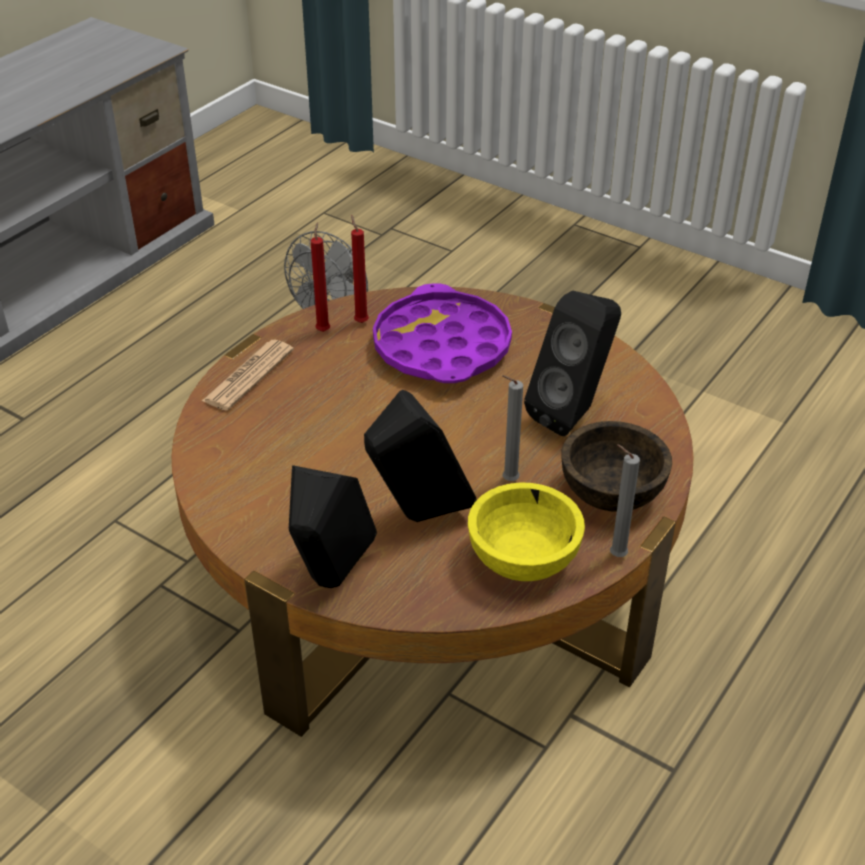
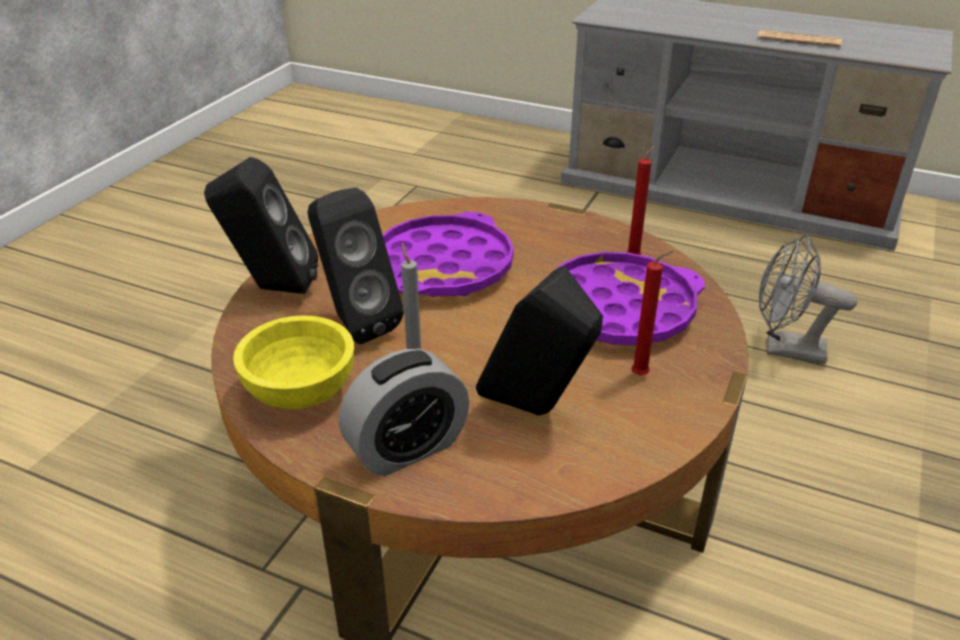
camera: 80 degrees right, 5 degrees down
(248, 376) = (525, 216): newspaper -> newspaper (798, 40)
(323, 330) = (610, 242): red candle -> red candle (642, 375)
(331, 445) = (444, 267): none -> purple tray
(611, 493) = (407, 448): brown bowl -> alarm clock
(615, 555) = (307, 456): grey candle -> none

